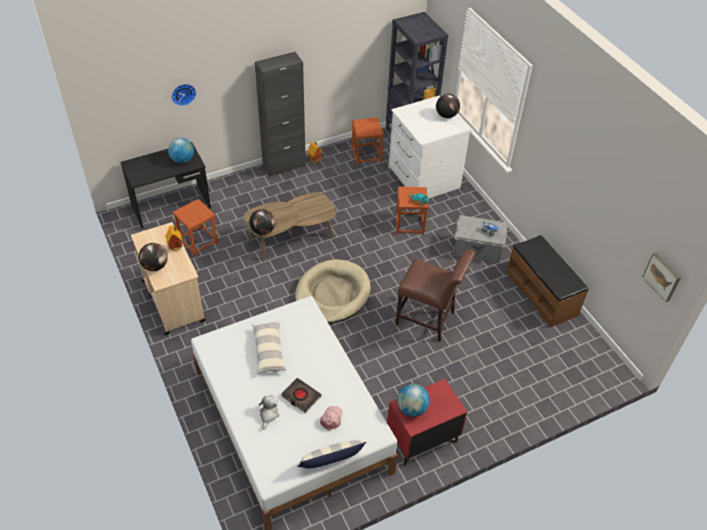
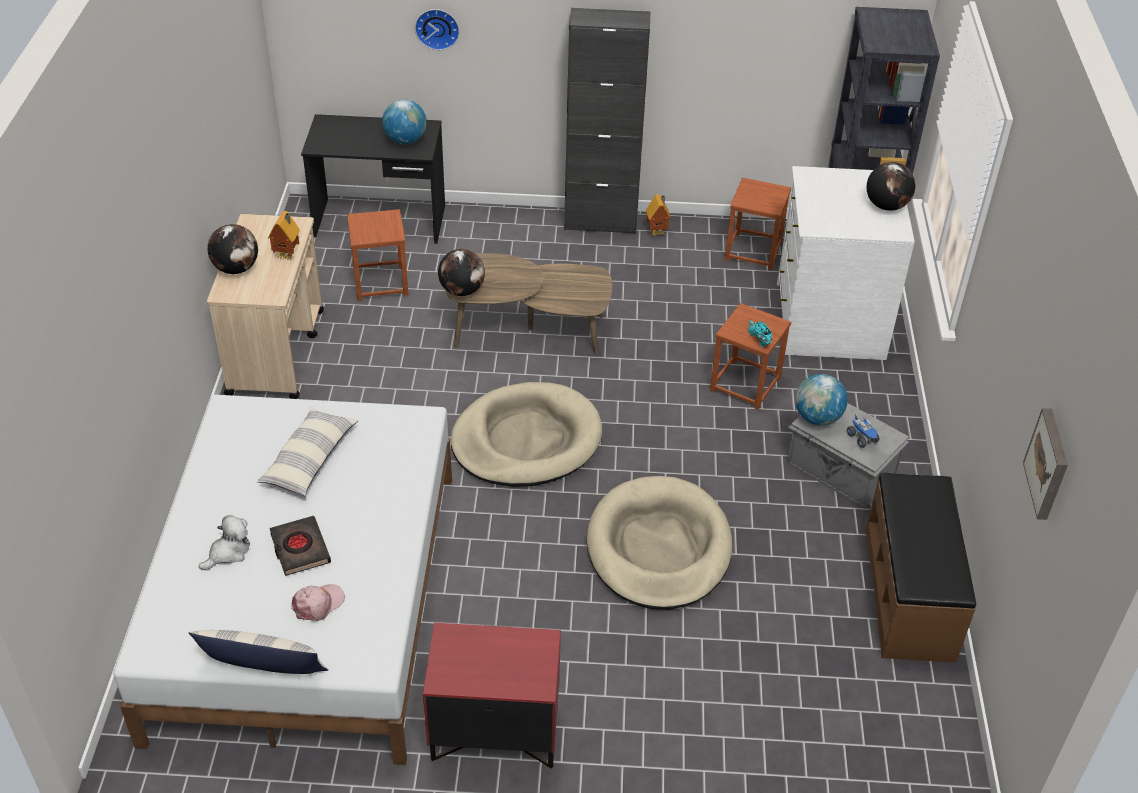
camera: 30 degrees right, 5 degrees down
(412, 408) = (462, 651): globe -> globe (817, 418)
(428, 320) = (658, 548): brown chair -> beige dog bed
(662, 276) = (1064, 604): picture -> picture (1049, 464)

